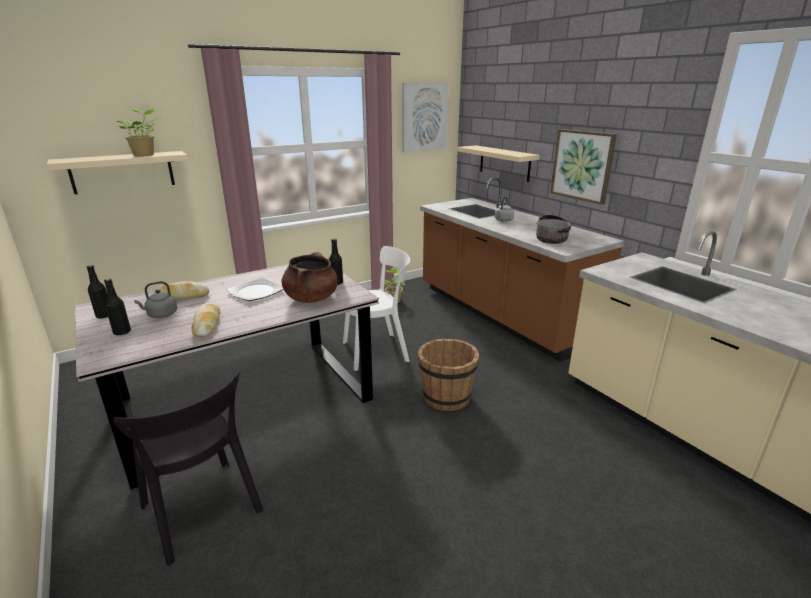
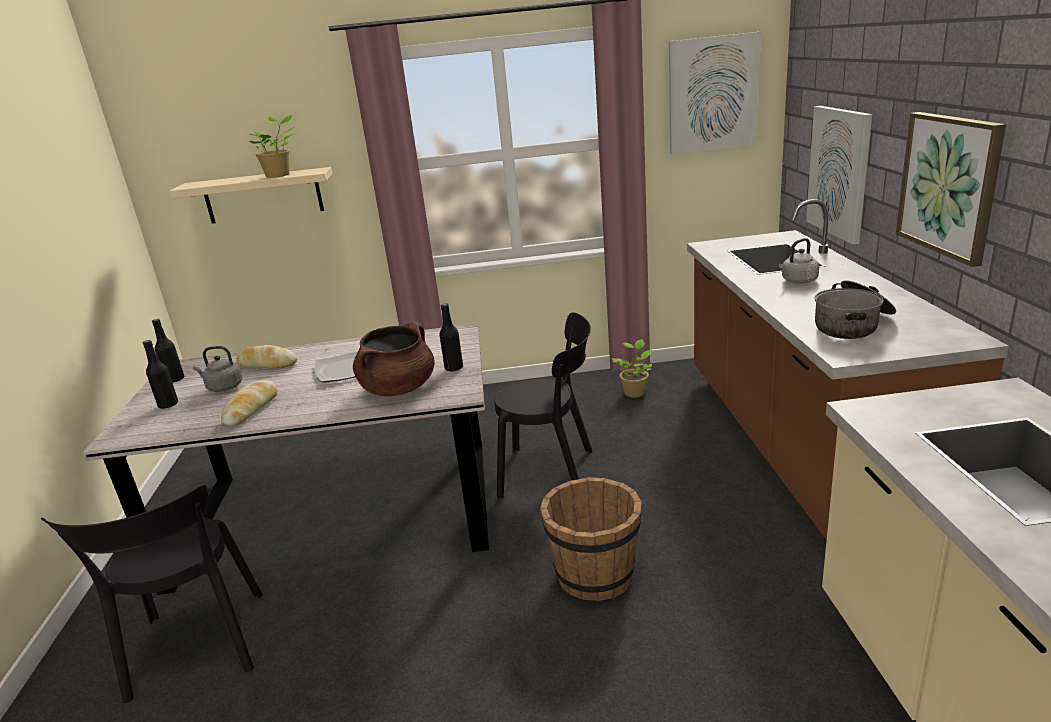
camera: 30 degrees right, 0 degrees up
(379, 351) = (552, 473): white chair -> black chair
(504, 163) = (839, 172): beige shelf -> picture

